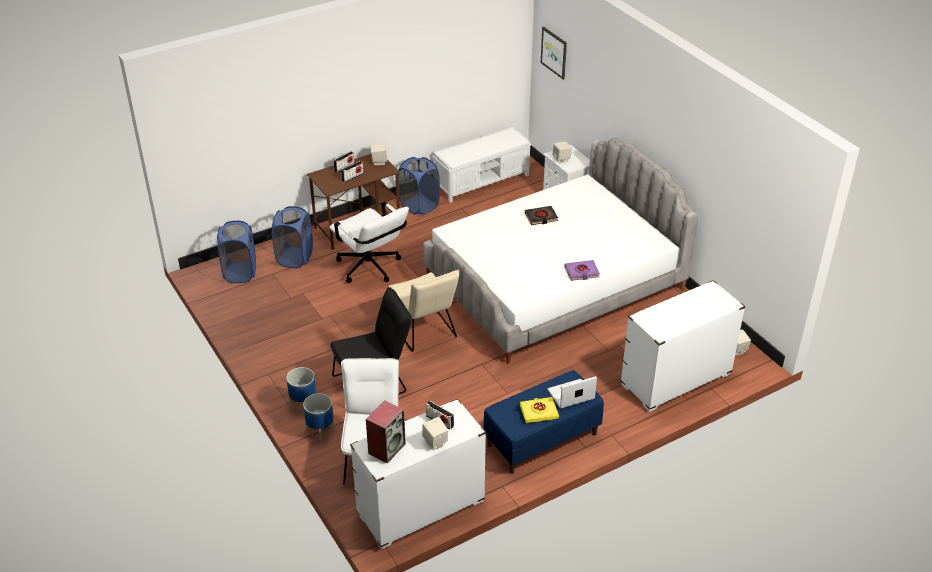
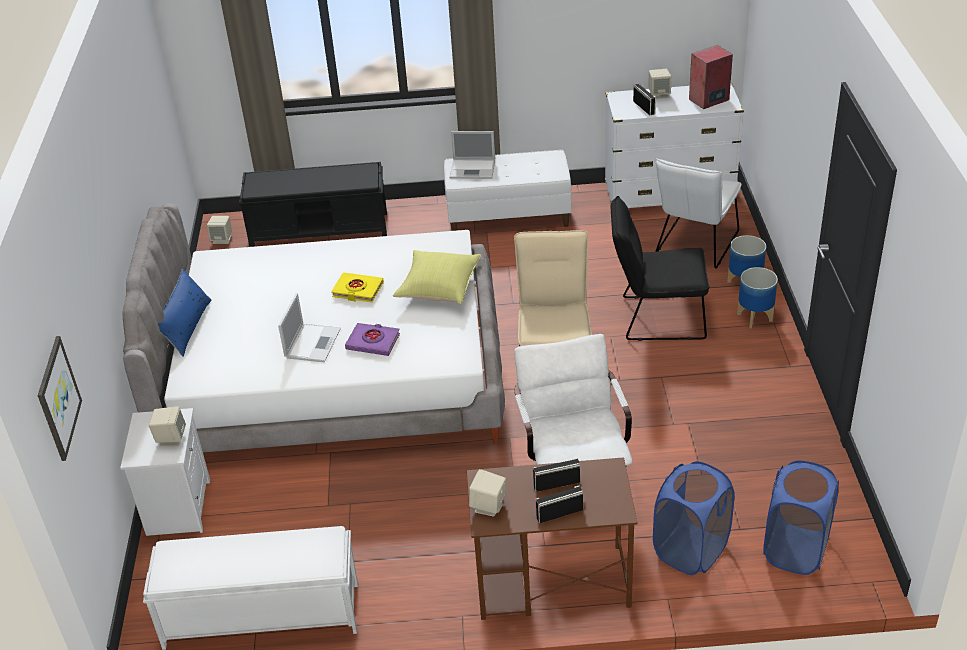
camera: 150 degrees left, 0 degrees up
(419, 206) = (415, 594): blue laundry basket -> none
(498, 267) = (438, 288): none -> yellow pillow
(539, 412) = (518, 163): yellow book -> yellow book (357, 290)
(541, 217) = (313, 342): black book -> laptop
(542, 440) = (509, 216): blue bench -> white bench
(581, 272) = (343, 252): purple book -> purple book (373, 342)
(621, 206) = (186, 327): none -> blue pillow
(675, 380) = (320, 230): white dresser -> black bench

